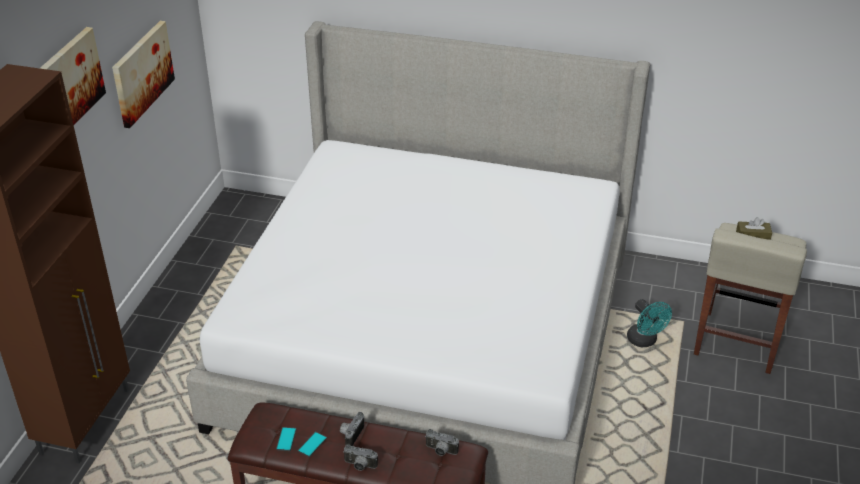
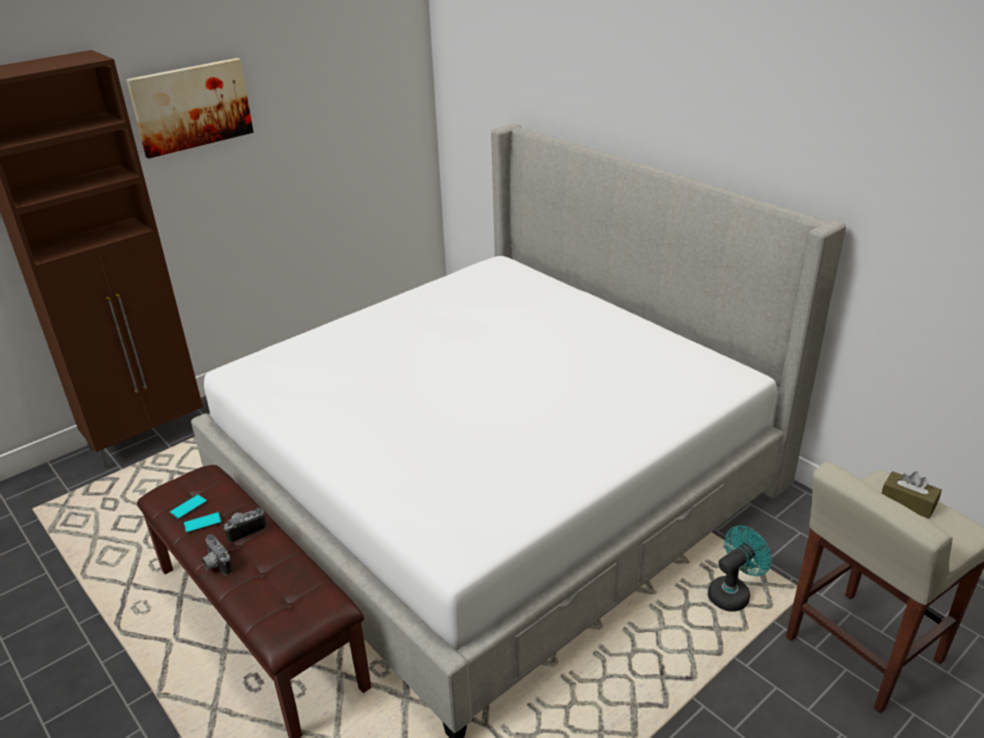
camera: 35 degrees right, 5 degrees down
(142, 73) = (325, 135): picture -> none
(440, 451) = (303, 590): camera -> none
(645, 341) = (733, 593): turquoise fan -> turquoise fan turned 135 degrees counterclockwise

